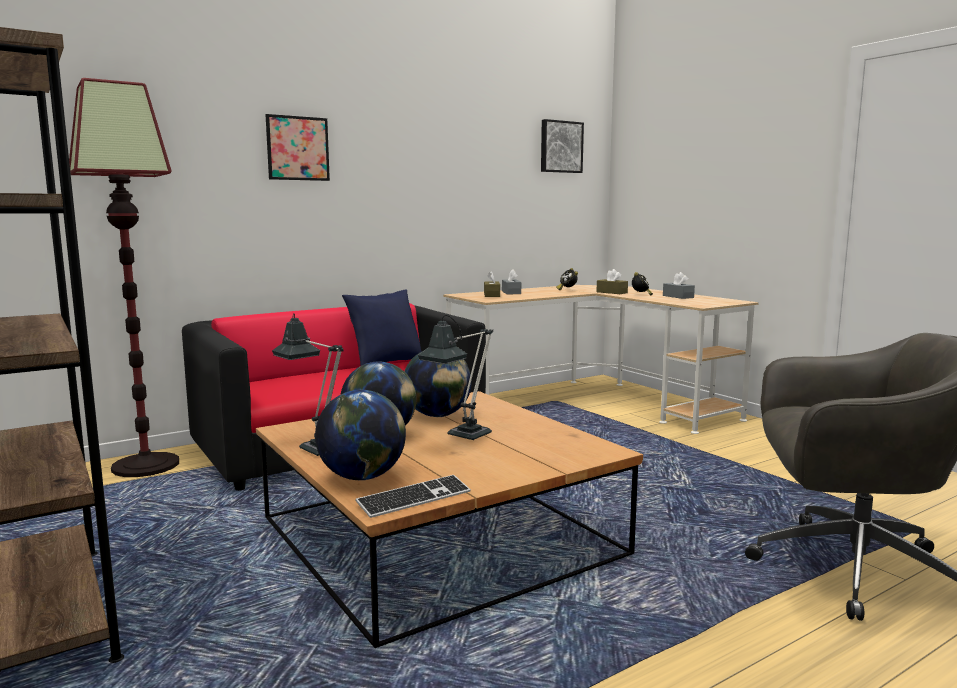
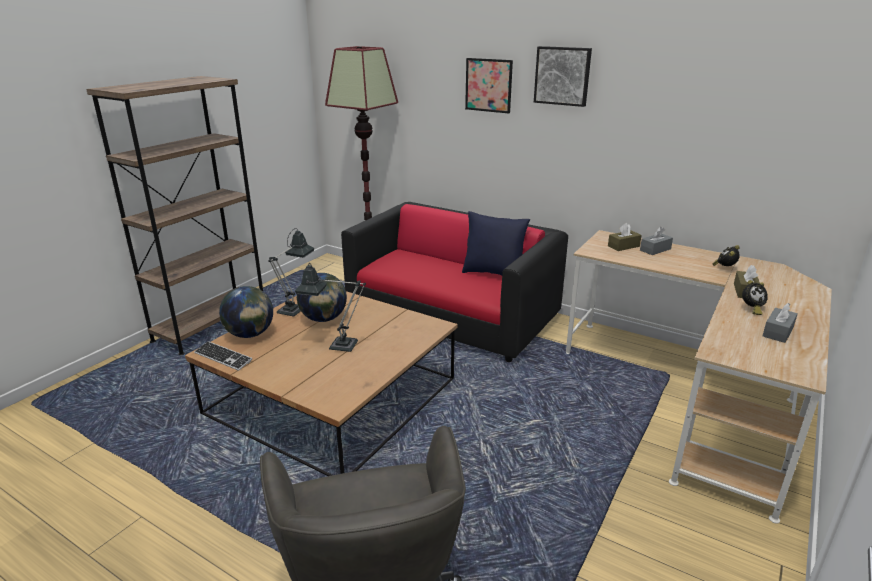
camera: 65 degrees right, 15 degrees up
(437, 416) = (378, 325): globe -> none
(560, 147) = (804, 89): picture -> picture (562, 76)

